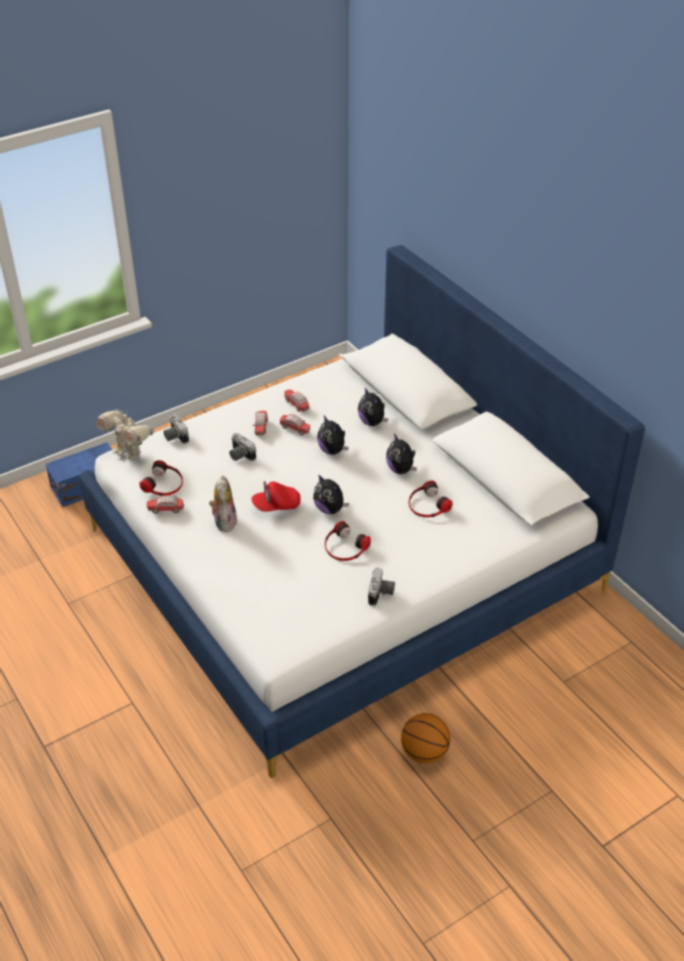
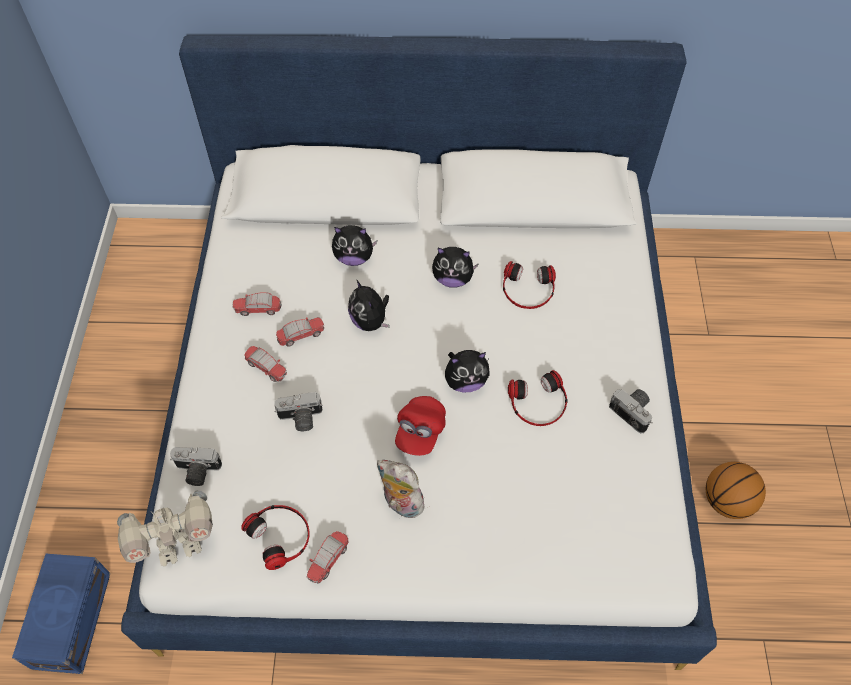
camera: 55 degrees left, 15 degrees up
(332, 450) = (370, 321): plush toy -> plush toy turned 60 degrees clockwise

